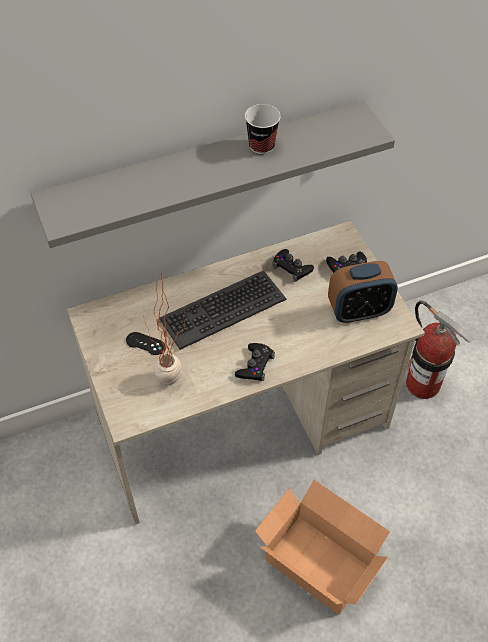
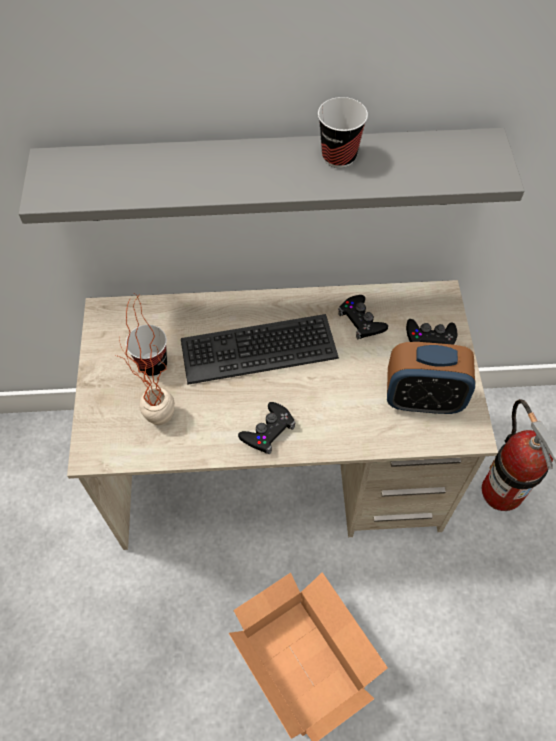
camera: 20 degrees right, 5 degrees up
(145, 343) = (153, 365): black game controller -> cup

